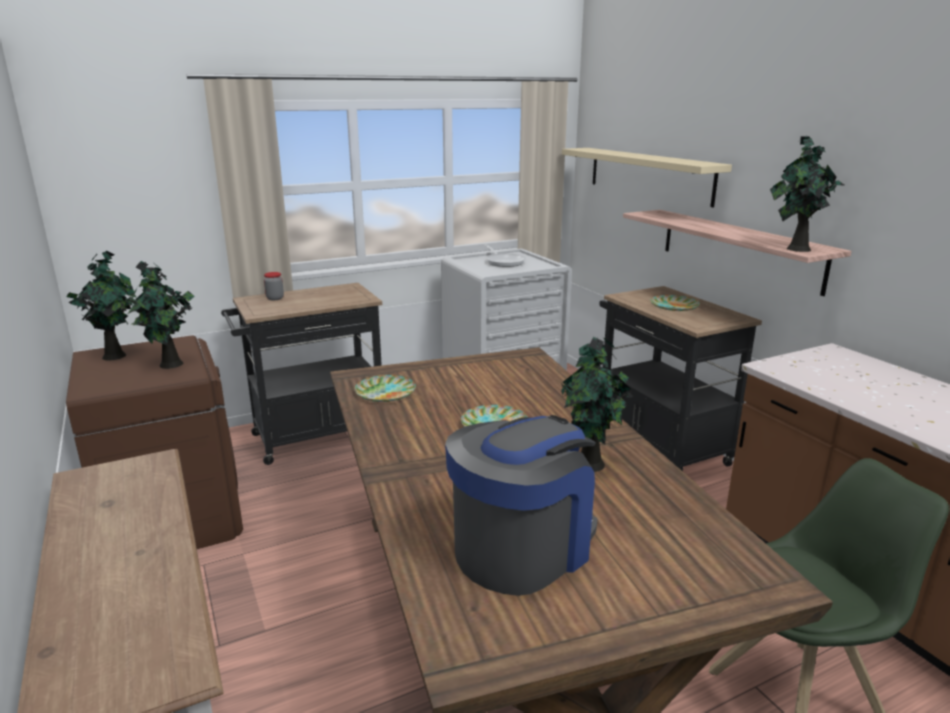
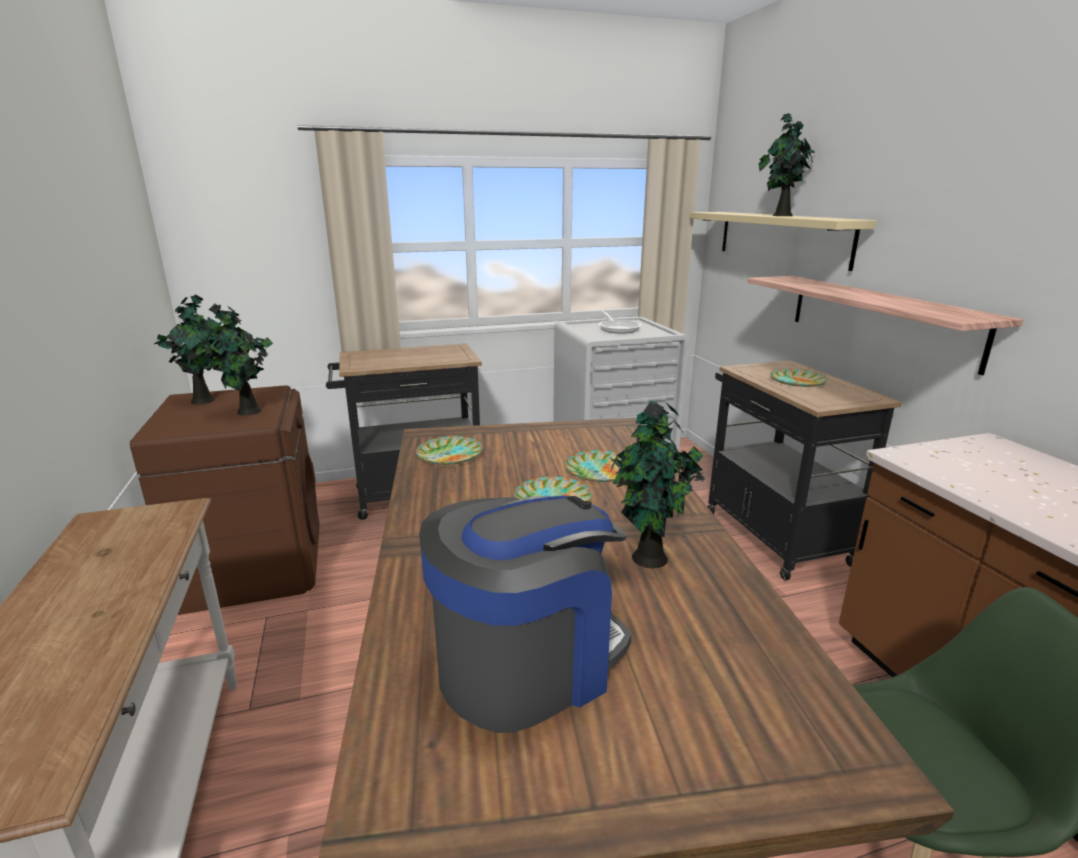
camera: 10 degrees right, 0 degrees up
(275, 298) = (378, 354): jar -> none
(524, 397) = (599, 471): none -> plate
(796, 249) = (948, 315): potted plant -> potted plant (780, 215)

